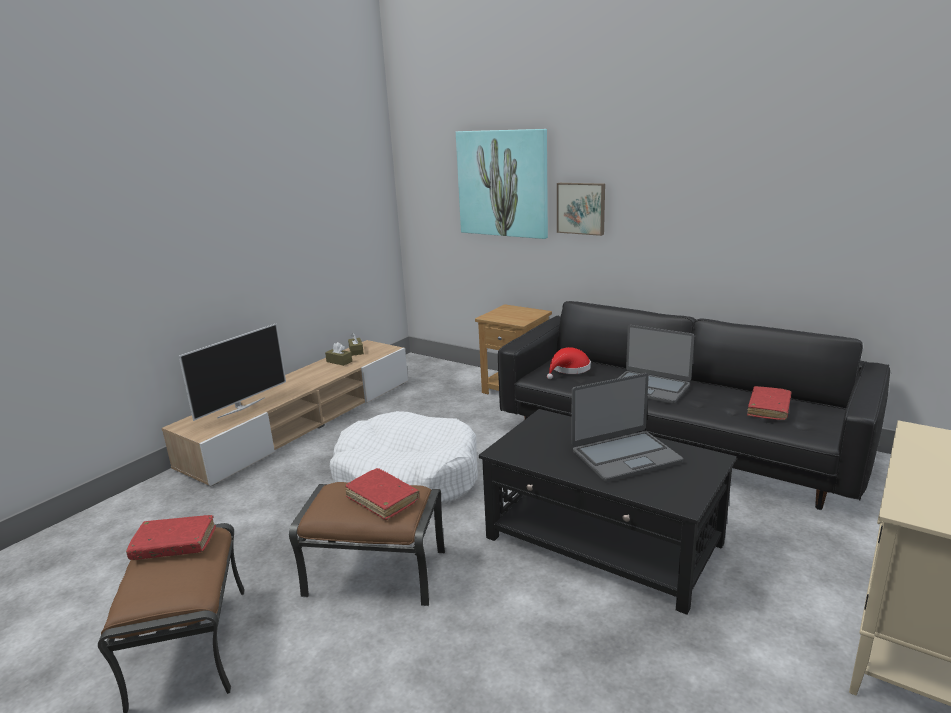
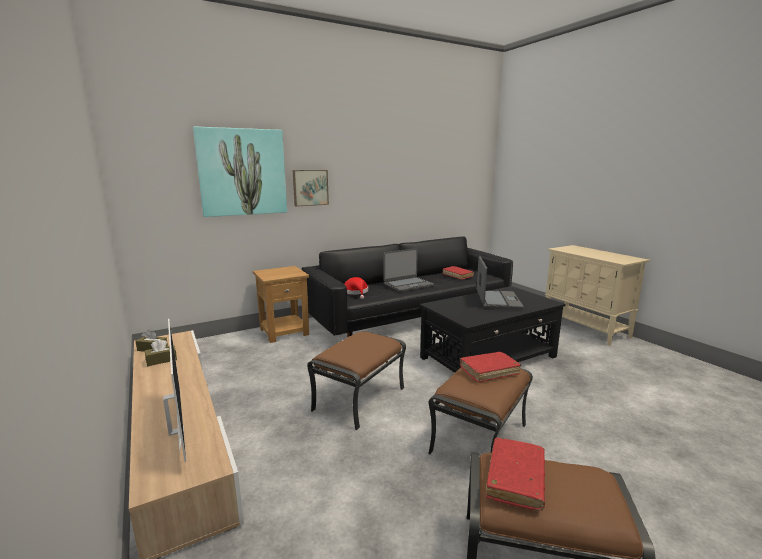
camera: 65 degrees left, 5 degrees down
(407, 477) = (359, 398): white dog bed -> brown ottoman

